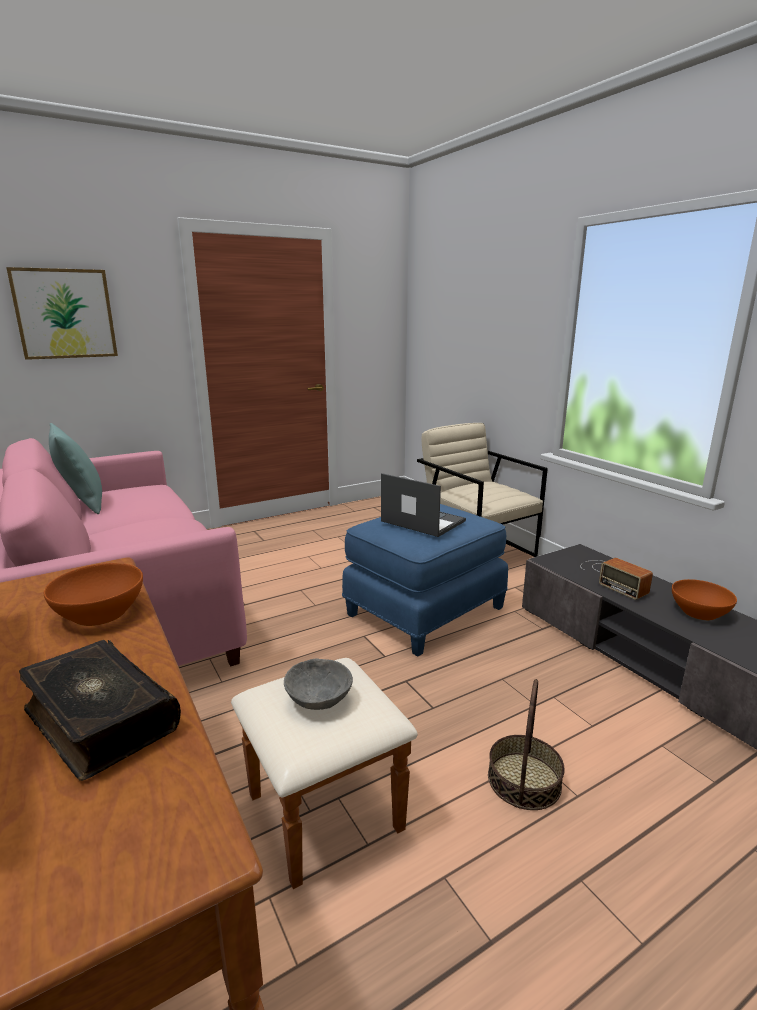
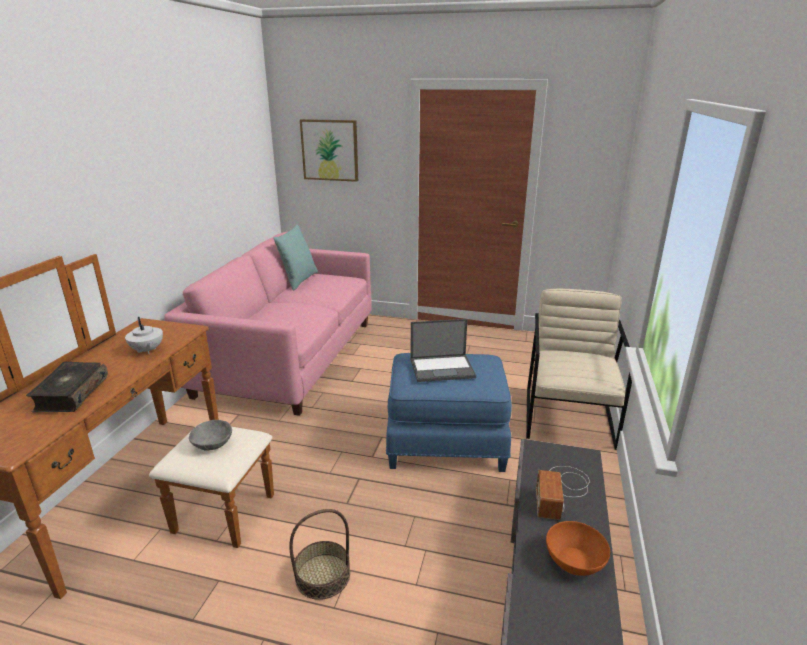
camera: 45 degrees right, 5 degrees up
(100, 613) = (147, 350): orange bowl -> white teapot
(422, 521) = (443, 368): laptop -> laptop turned 90 degrees clockwise

